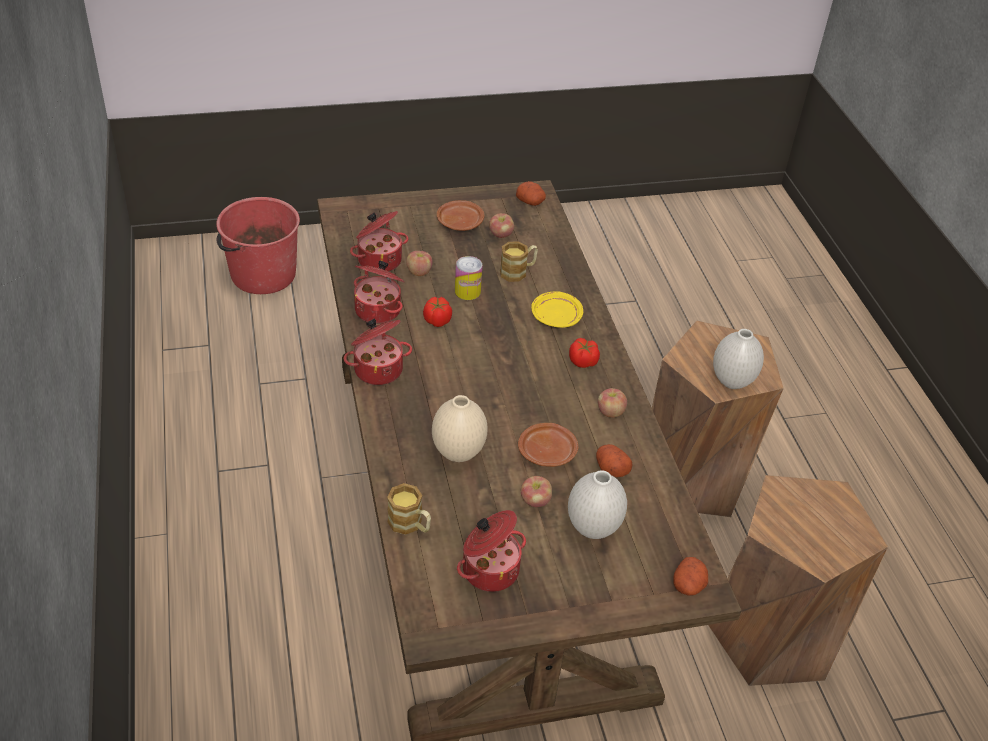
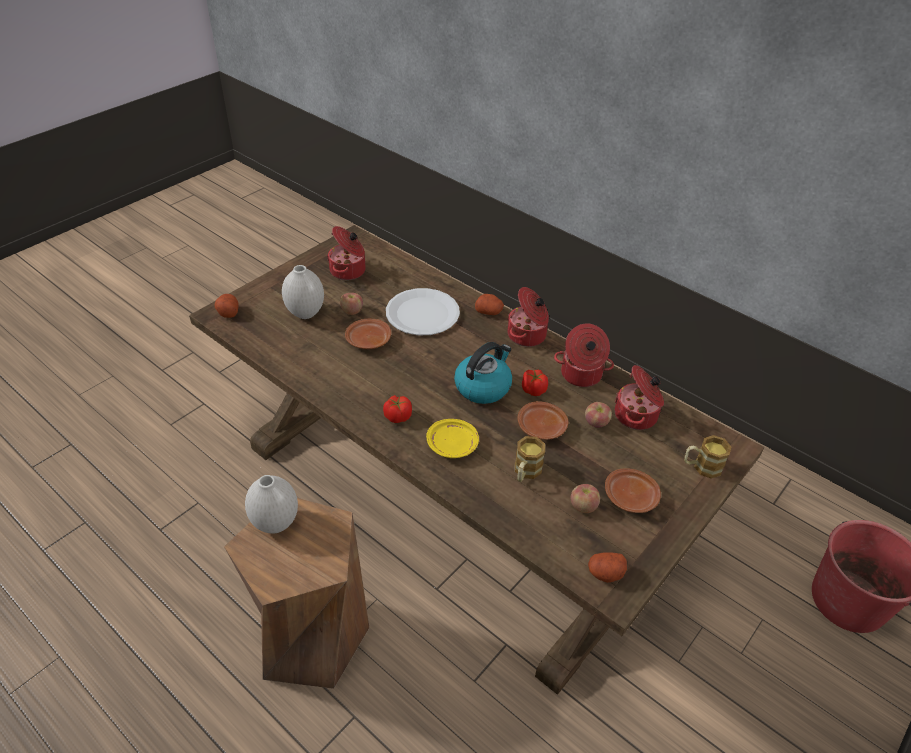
camera: 145 degrees right, 0 degrees up
(410, 525) = (410, 270): mug -> mug (701, 467)
(458, 452) = (423, 314): beige vase -> white plate
(467, 291) = (542, 427): can -> brown plate
(479, 346) = (483, 386): none -> kettle
(610, 412) = (347, 388): apple -> none
(611, 468) = (319, 351): potato -> potato (489, 311)
(771, 636) = (192, 531): brown stool -> none

